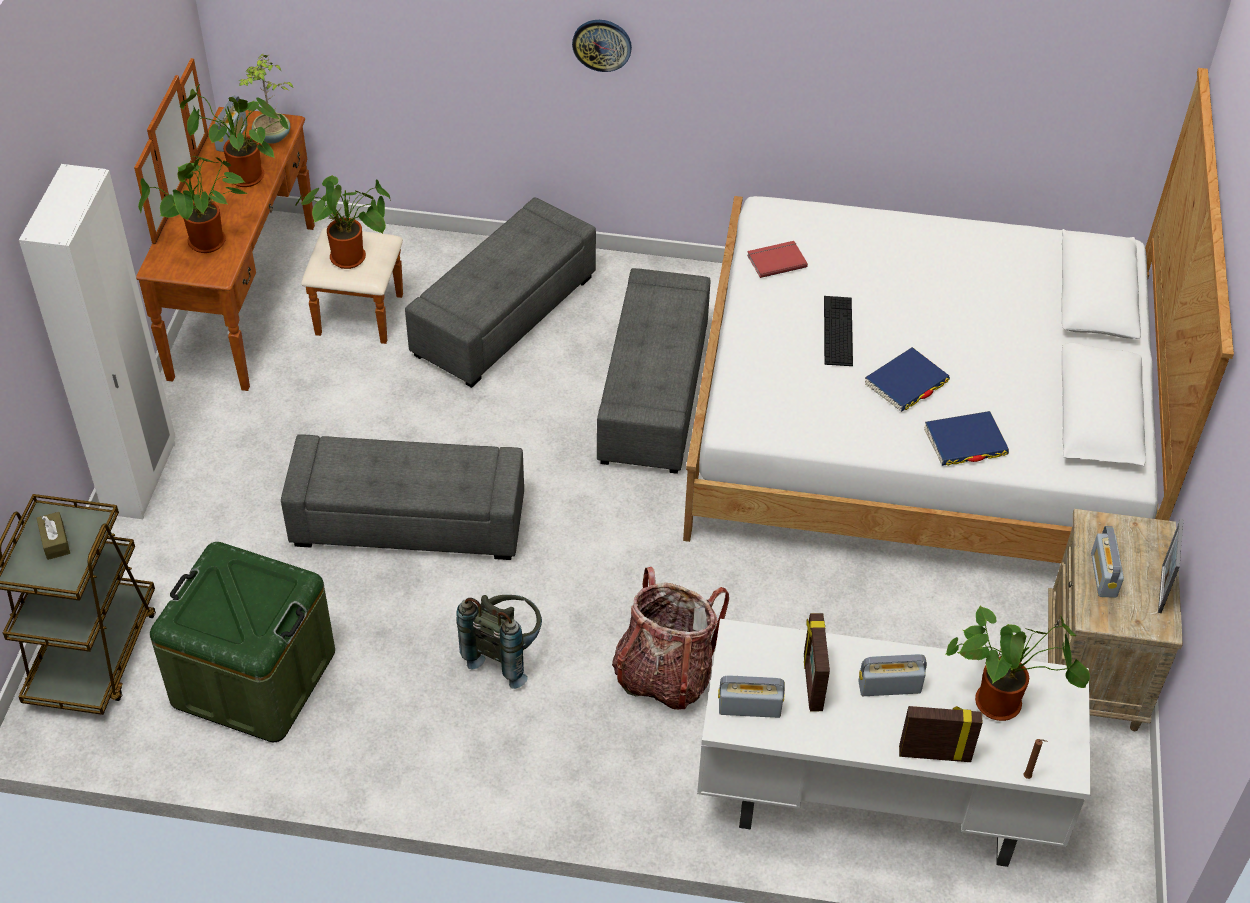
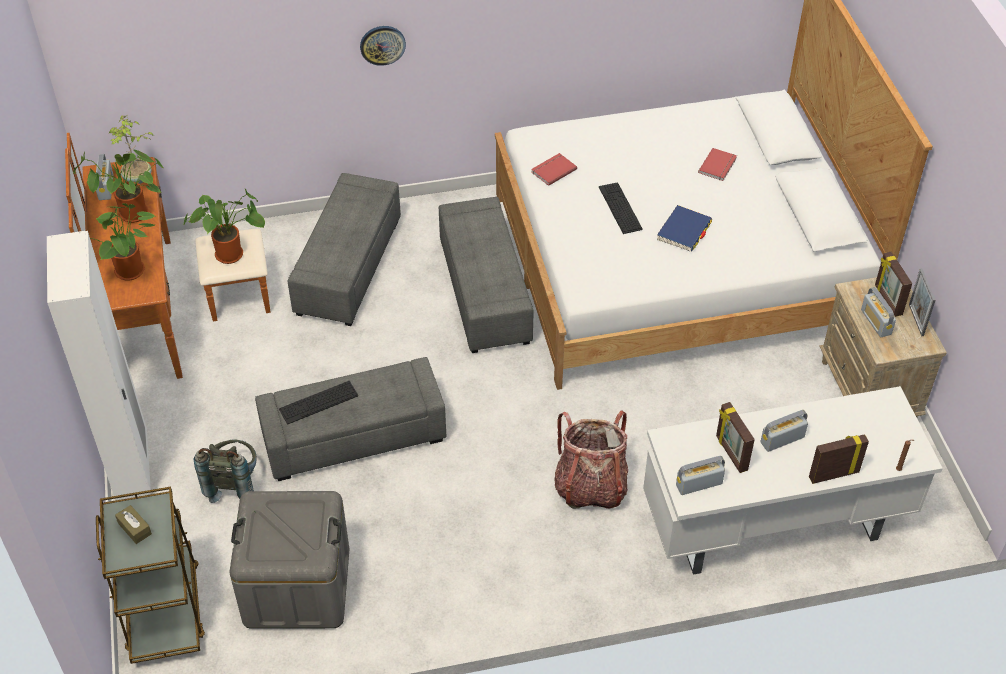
camera: 20 degrees left, 0 degrees up
(254, 677) = (297, 586): green storage box -> grey storage box
(365, 464) = (318, 402): none -> keyboard
(505, 653) = (472, 508): grey backpack -> grey backpack (234, 484)
(965, 442) = (742, 260): blue book -> none
(997, 313) = (718, 166): none -> red book
(1003, 702) = (859, 426): potted plant -> none
(1135, 551) = (887, 300): none -> picture frame

